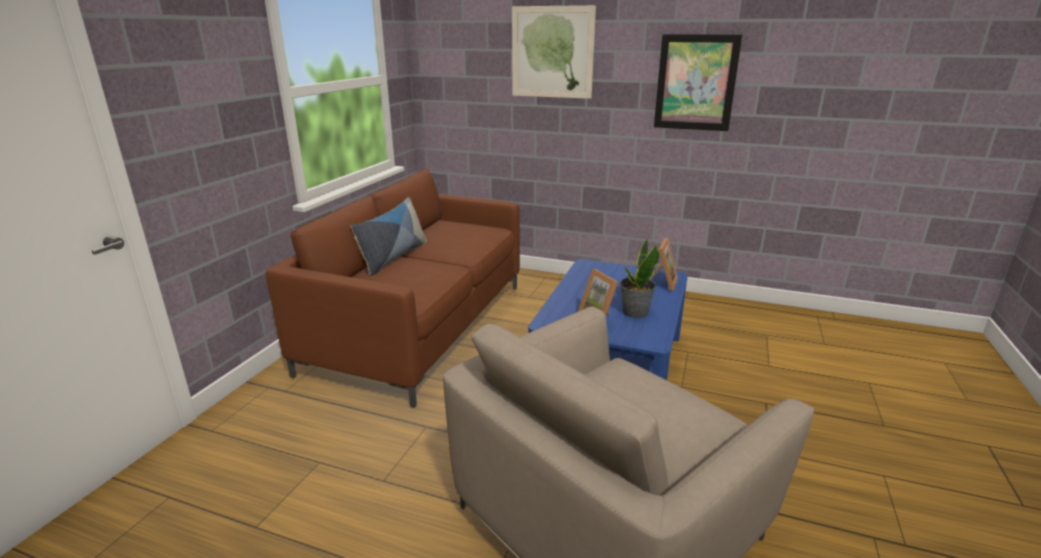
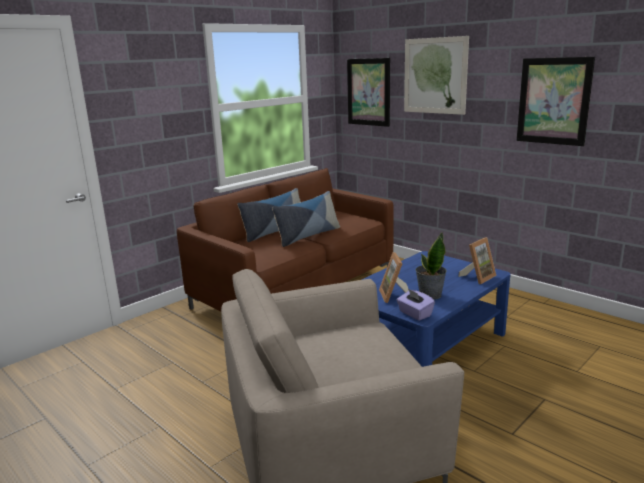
camera: 25 degrees right, 5 degrees down
(441, 257) = (308, 235): none -> pillow
(462, 71) = (368, 92): none -> picture
(642, 339) = (414, 314): none -> purple tissue box

